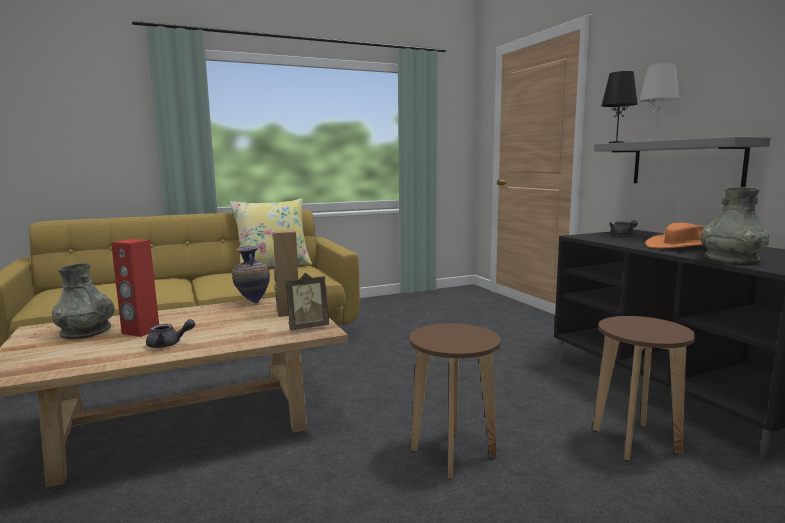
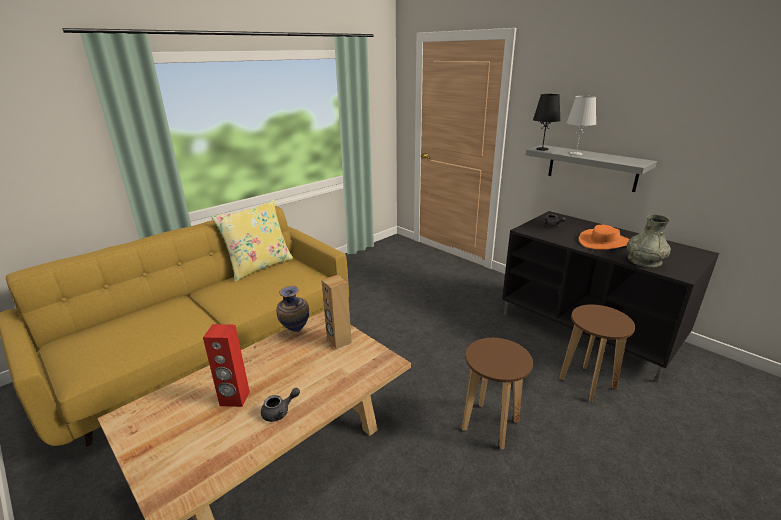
camera: 20 degrees left, 15 degrees up
(86, 332) = (181, 411): grey vase -> none
(307, 327) = (373, 360): picture frame -> none

